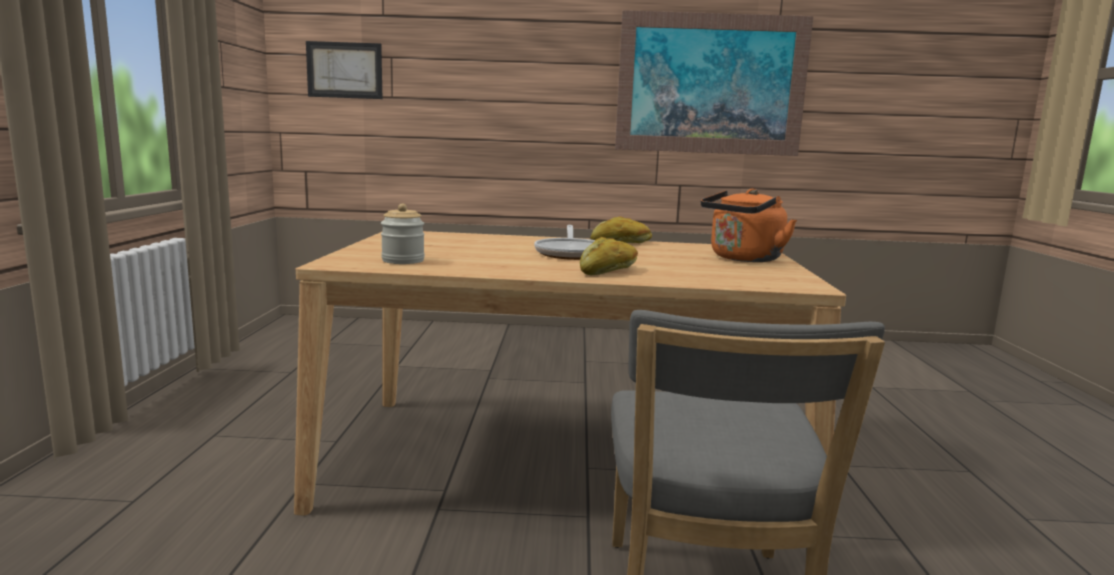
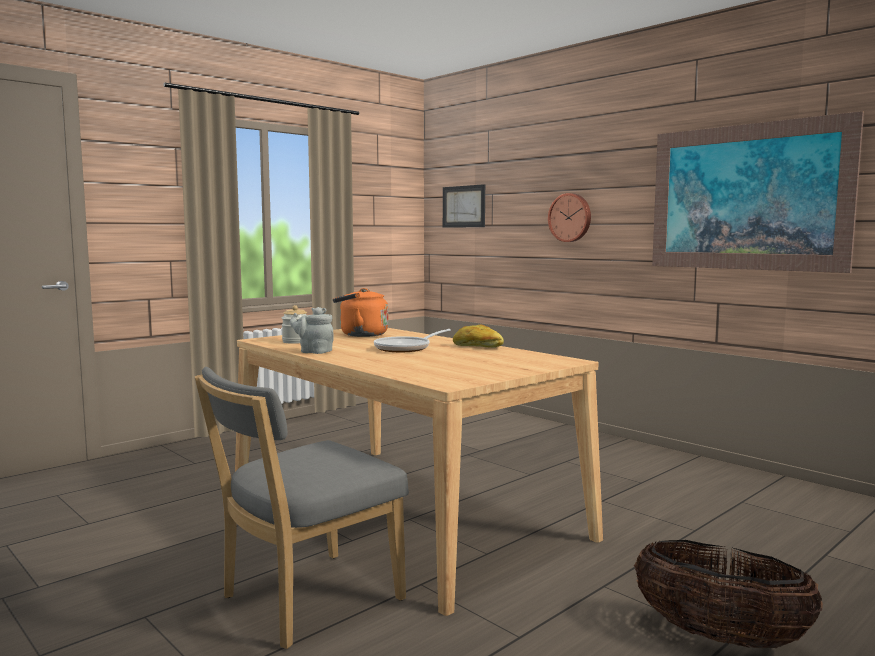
camera: 45 degrees right, 5 degrees down
(496, 270) = (314, 351): none -> grey teapot
(512, 93) = (570, 217): none -> wall clock
(609, 271) = (373, 359): bread -> none
(743, 259) = (510, 365): orange kettle -> orange kettle (360, 335)
(964, 472) = (720, 637): none -> basket

